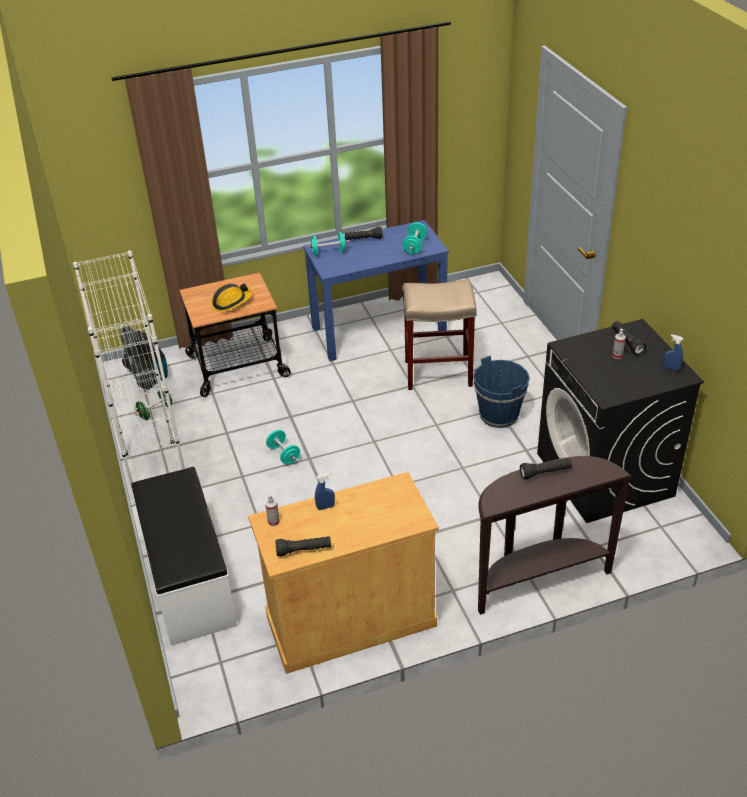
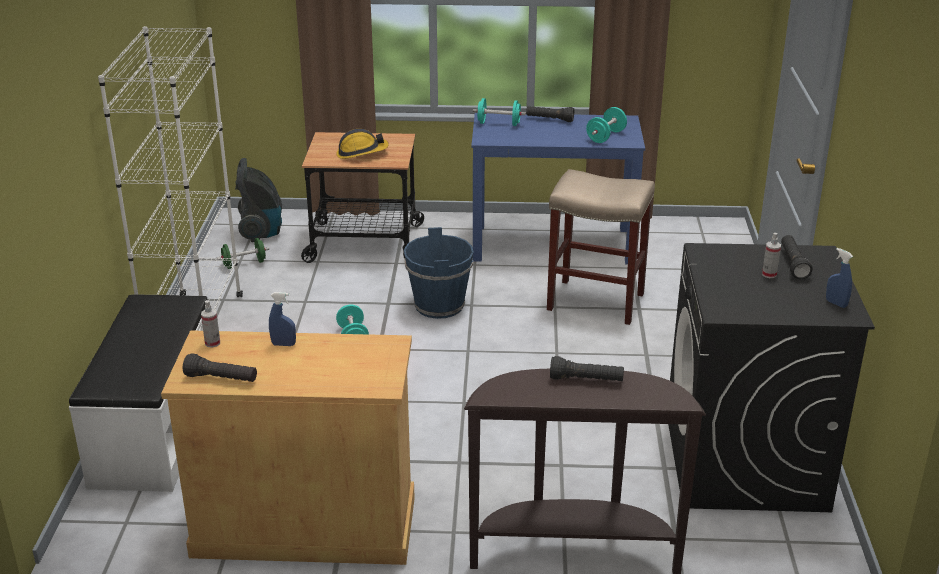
camera: 20 degrees right, 10 degrees down
(499, 415) = (644, 362): blue bucket -> blue bucket (439, 306)

